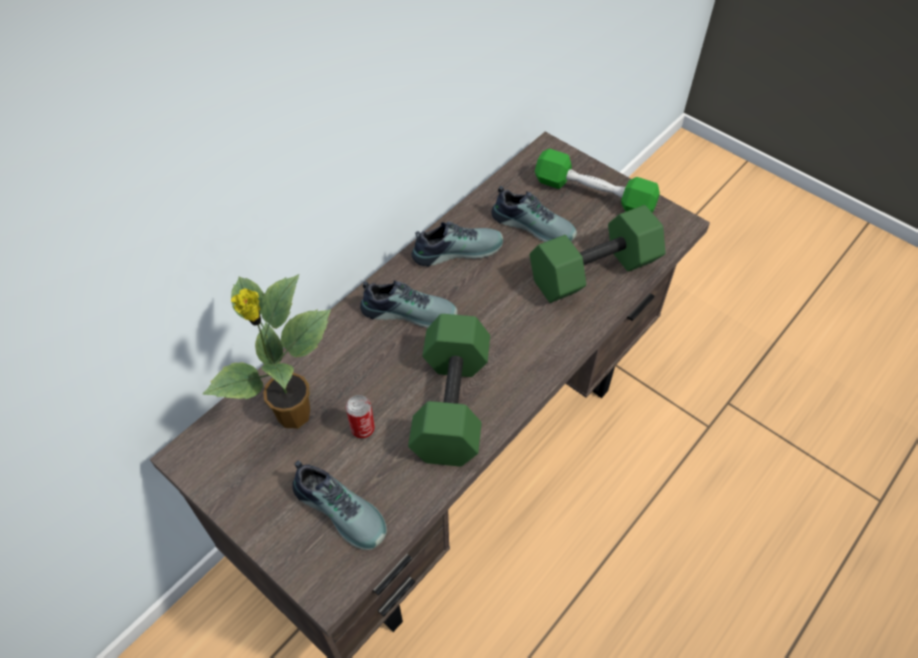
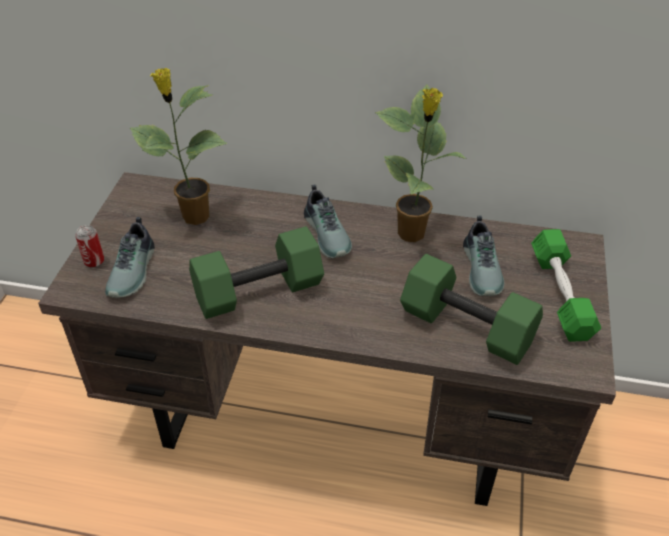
camera: 60 degrees right, 10 degrees down
(362, 429) = (205, 253): can -> can (94, 262)
(456, 249) = (412, 234): shoe -> potted plant

